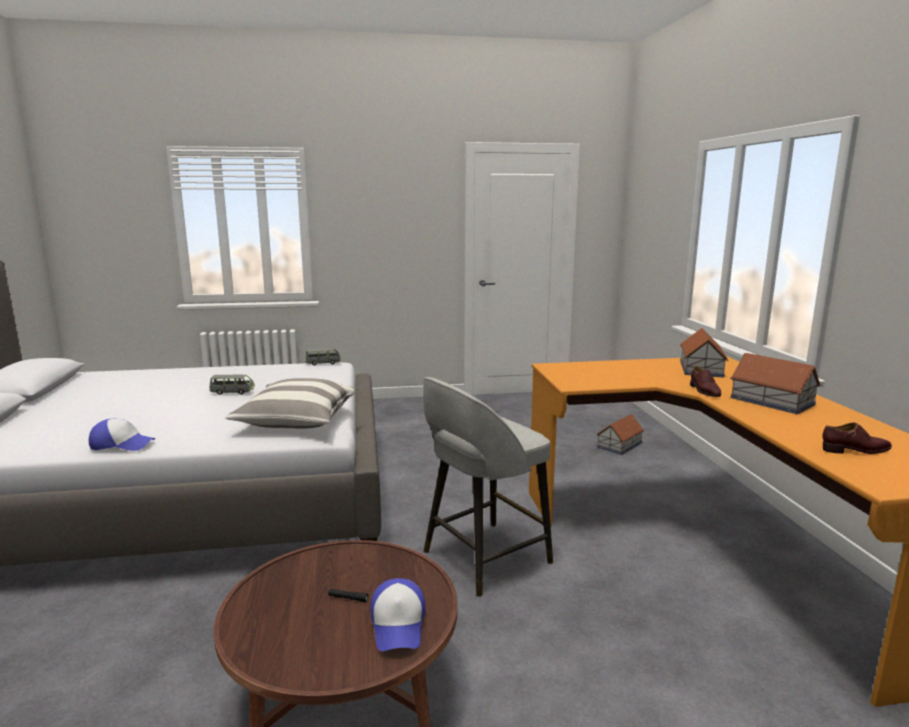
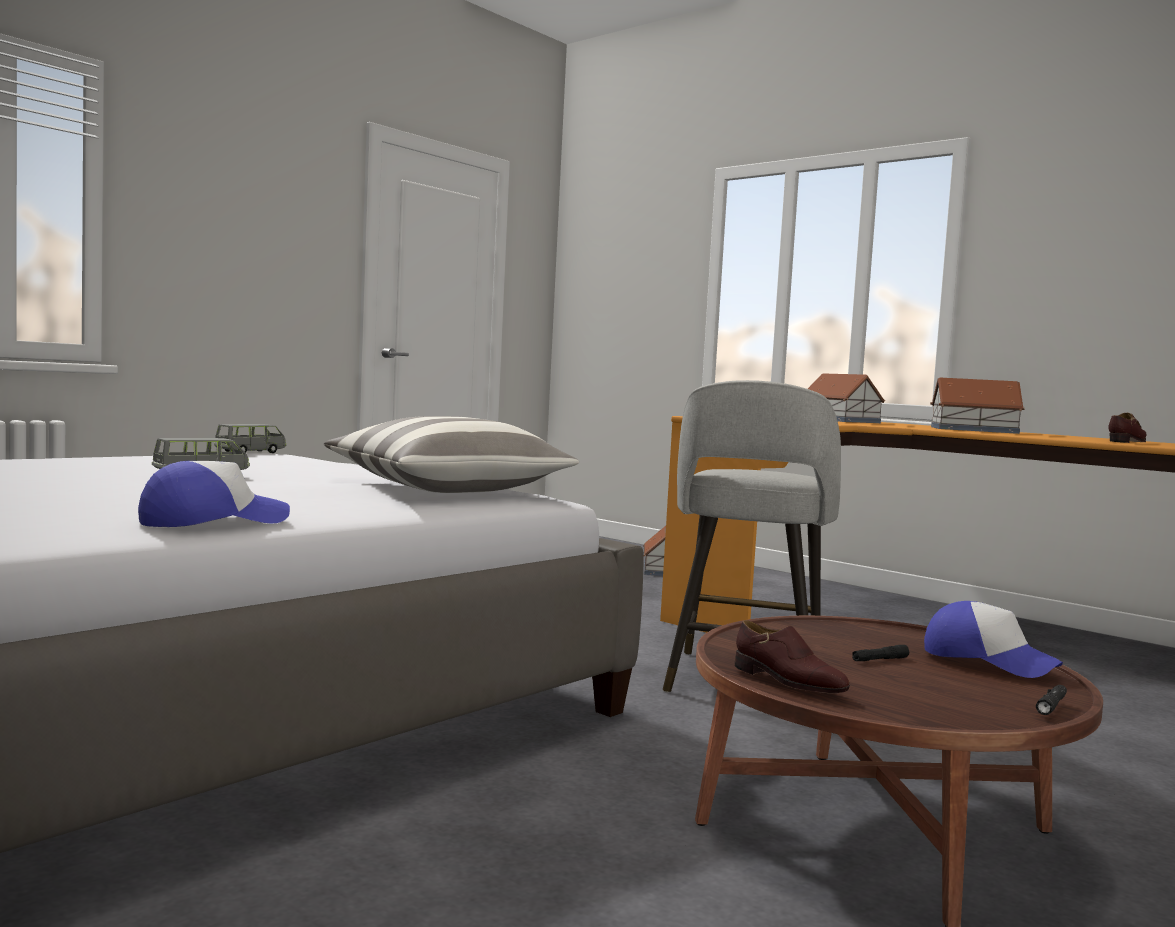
camera: 40 degrees left, 10 degrees down
(327, 675) = (1051, 705): none -> black flashlight
(704, 391) = (904, 426): brown shoe -> brown shoe (788, 680)

